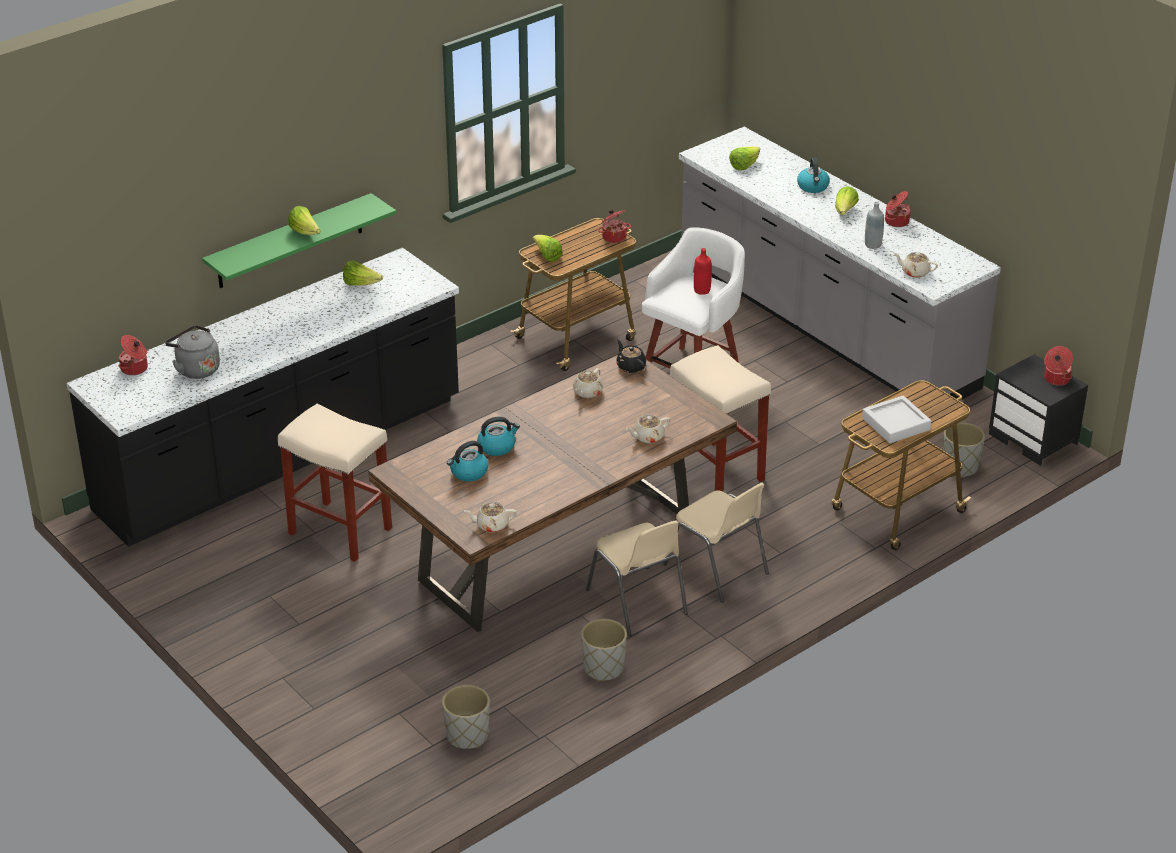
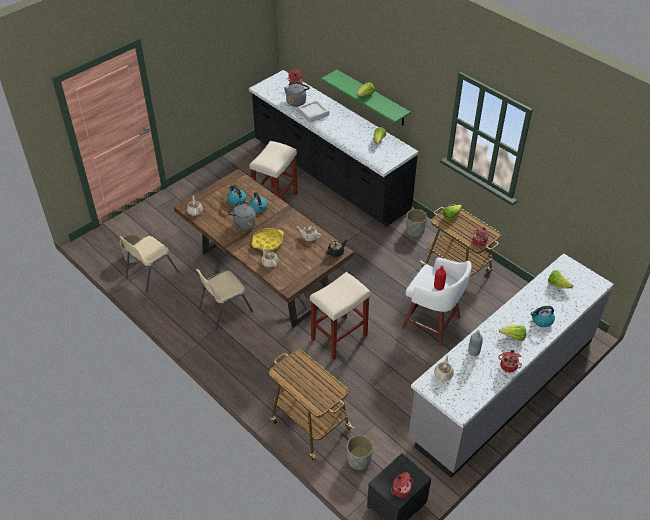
camera: 85 degrees right, 10 degrees up
(539, 465) = (243, 224): none -> grey kettle
(593, 438) = (267, 241): none -> yellow tray
(603, 668) = (176, 299): grey planter -> grey planter (415, 231)
(717, 570) = (252, 341): beige chair -> beige chair (151, 274)
(896, 424) = (298, 376): grey tray -> grey tray (313, 113)

